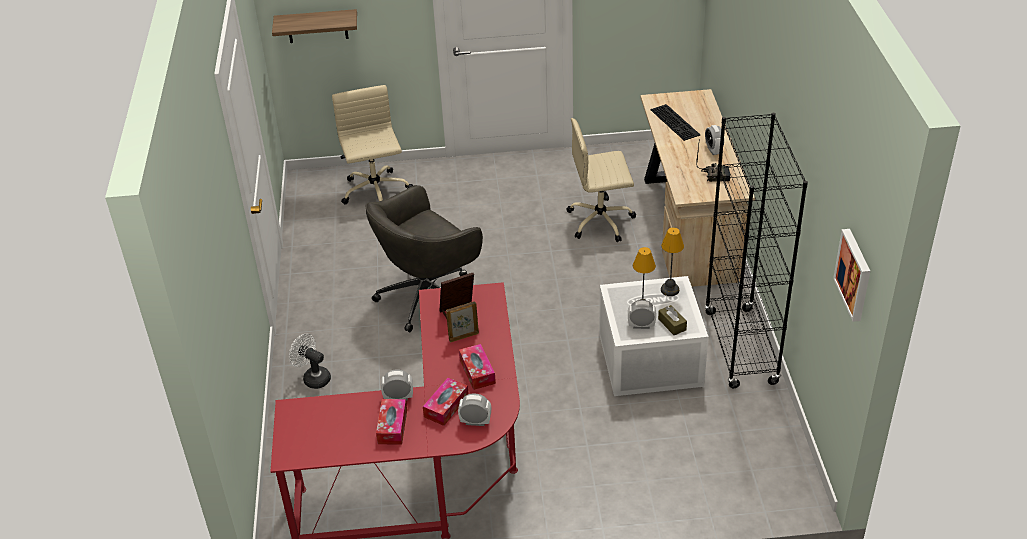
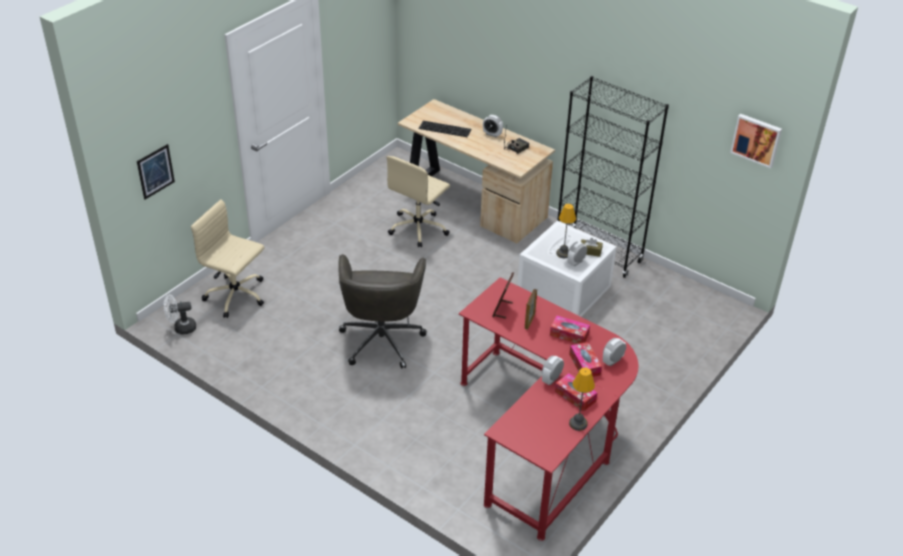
camera: 50 degrees left, 0 degrees up
(313, 378) = (387, 437): white fan -> white fan (181, 328)
(317, 26) = (155, 171): shelf -> picture
(670, 290) = (560, 233): table lamp -> table lamp (578, 424)

